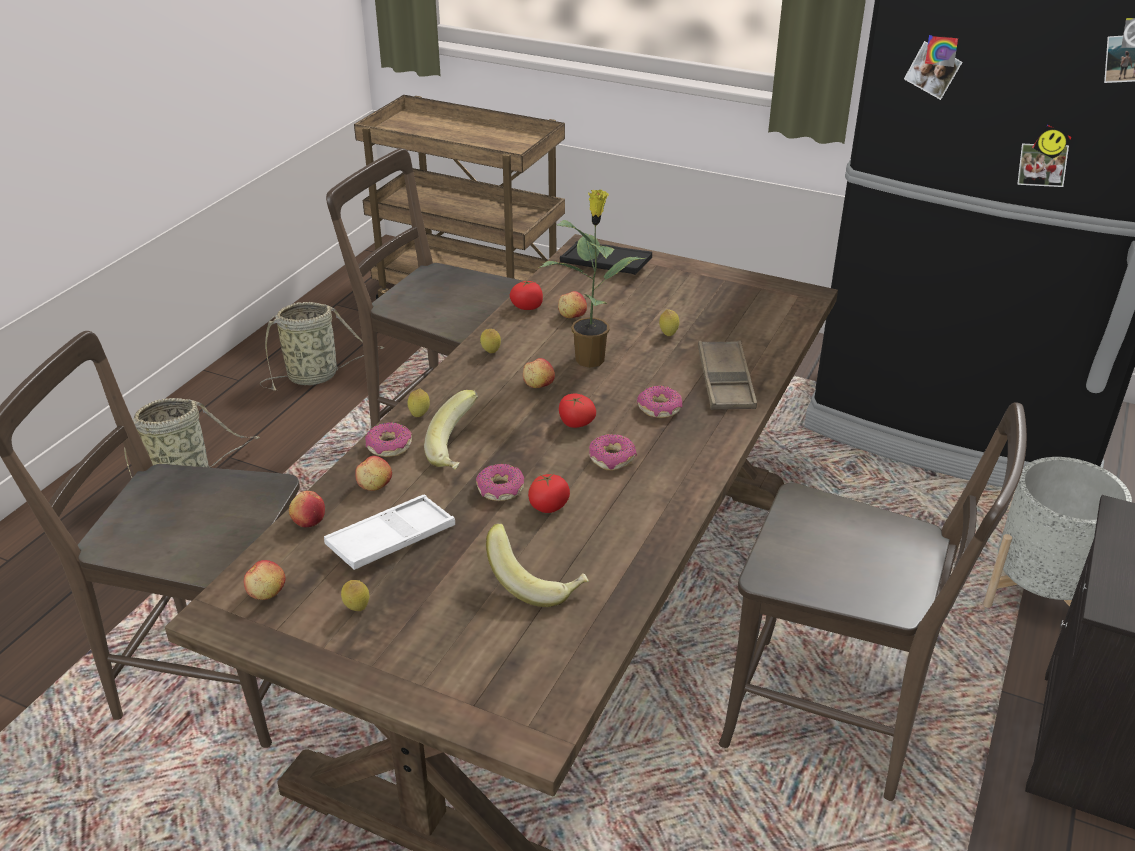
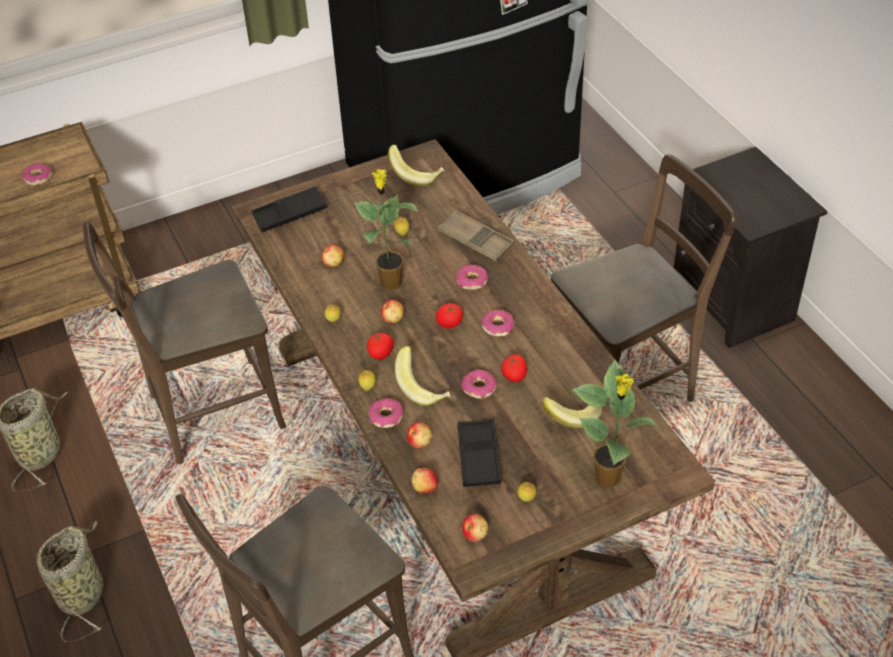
camera: 50 degrees left, 10 degrees up
(391, 539) = (478, 457): white tray -> black tray
(457, 667) = (609, 478): none -> potted plant
(483, 144) = (38, 178): none -> donut
(527, 307) = (298, 277): tomato -> tomato (381, 353)
(766, 303) = (416, 175): none -> banana
(1039, 595) = (622, 247): grey planter -> none

